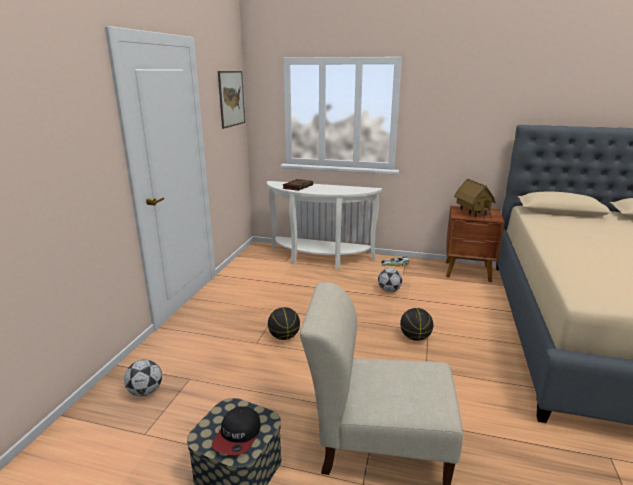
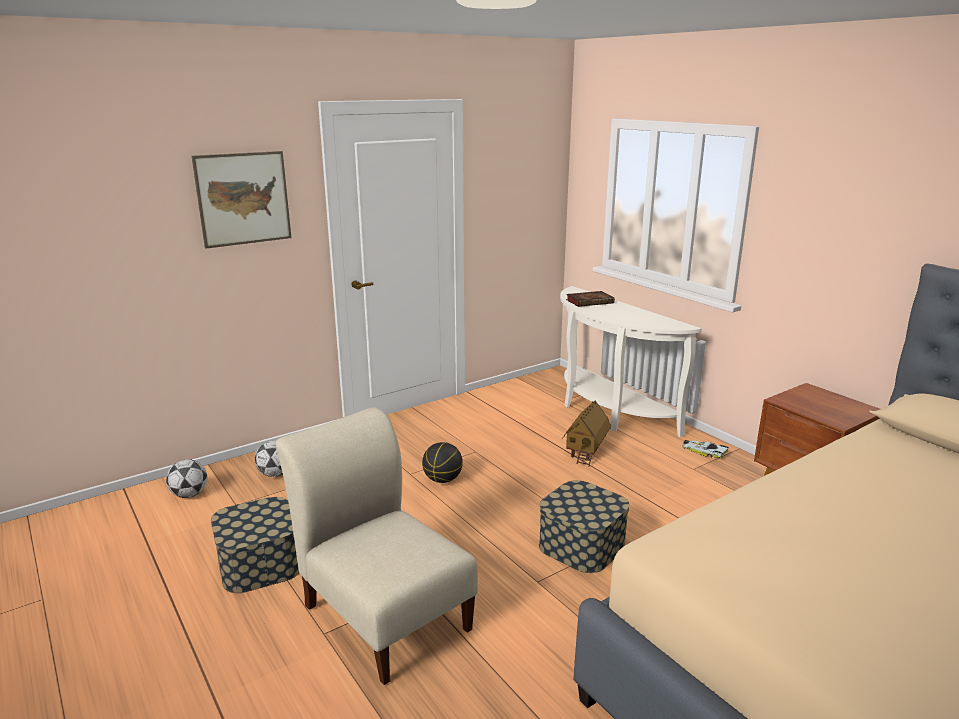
camera: 40 degrees right, 0 degrees up
(231, 98) = (534, 171): picture -> picture (243, 199)
(238, 436) = (248, 527): cap -> none
(389, 290) = (638, 481): football -> football (189, 495)
(415, 337) = (582, 545): basketball -> storage box
(472, 213) = (818, 403): toy house -> toy house (586, 451)

